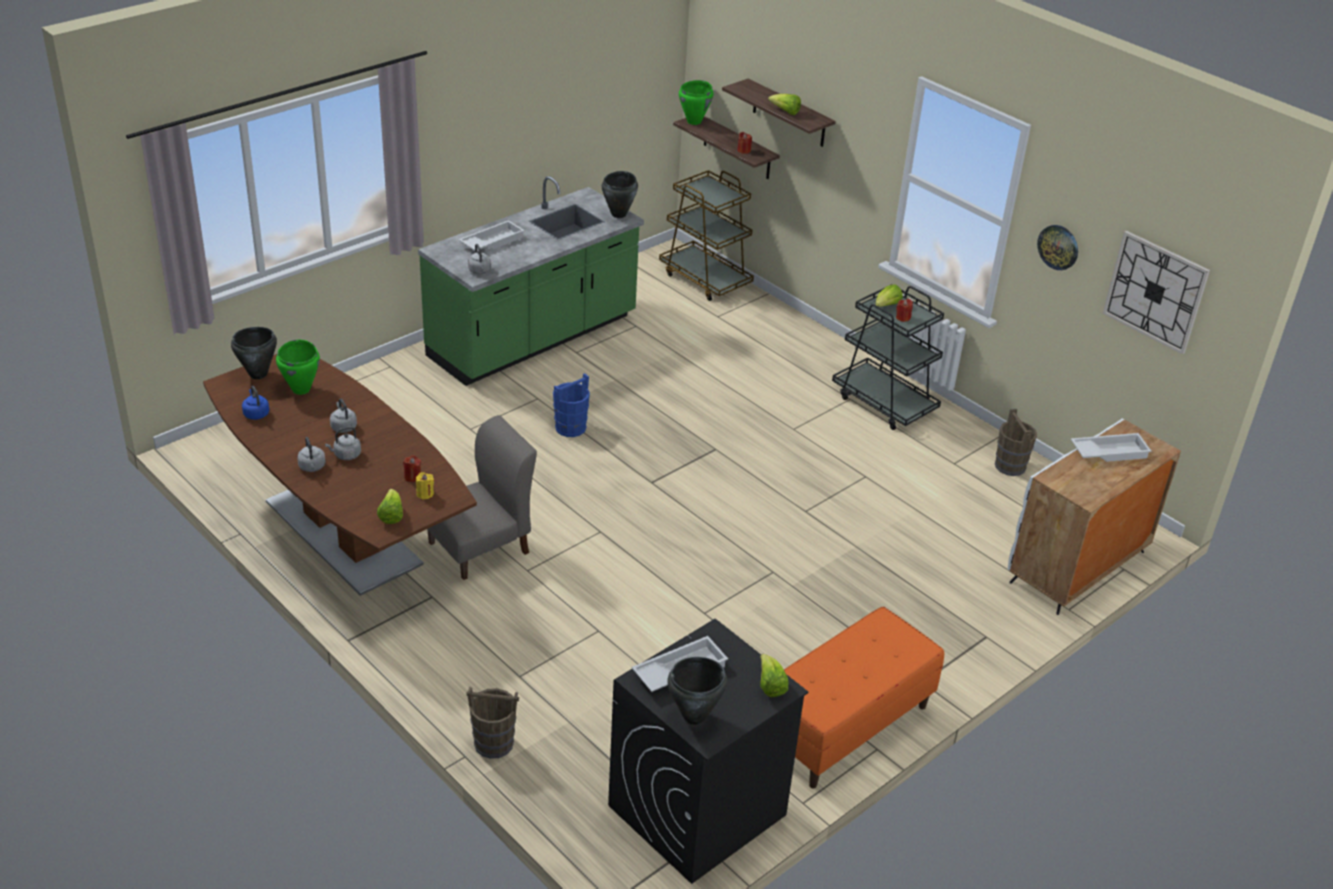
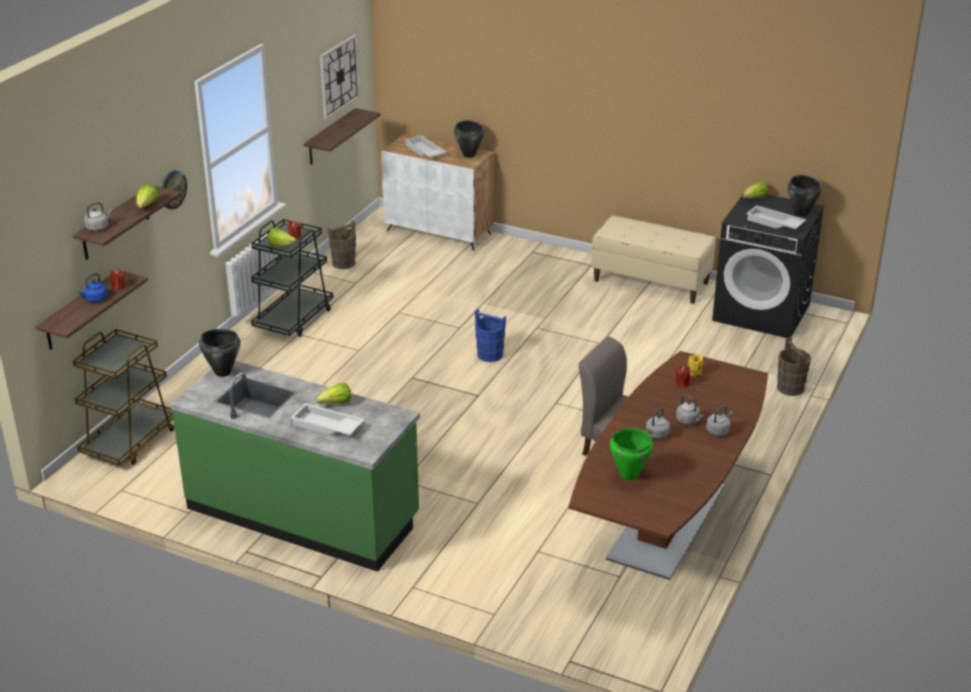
camera: 110 degrees left, 5 degrees down
(256, 413) = (683, 485): blue kettle -> blue kettle (95, 299)
(258, 374) = (630, 507): black cooking pot -> black cooking pot (469, 155)
(391, 515) = (731, 378): lettuce -> lettuce (336, 404)
(480, 271) = (389, 416): grey kettle -> grey kettle (98, 227)
(571, 427) = (435, 451): blue bucket -> blue bucket (490, 355)
(694, 121) = (61, 323): green cooking pot -> none
(844, 726) = (651, 282): orange bench -> beige bench
(1058, 247) = (295, 107): wall clock -> wall clock (172, 189)
(1109, 346) = (330, 137): none -> shelf

